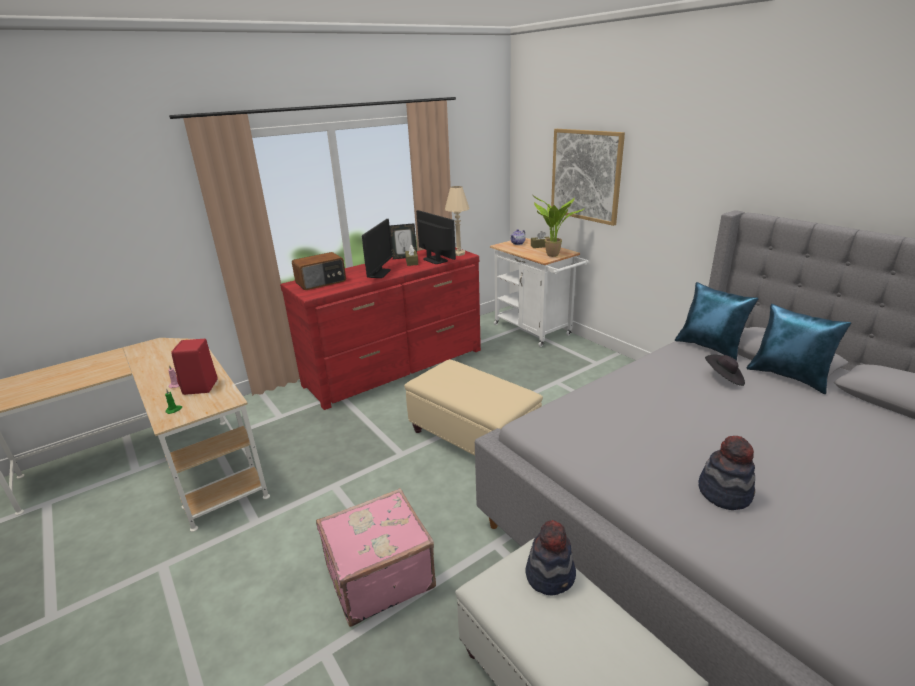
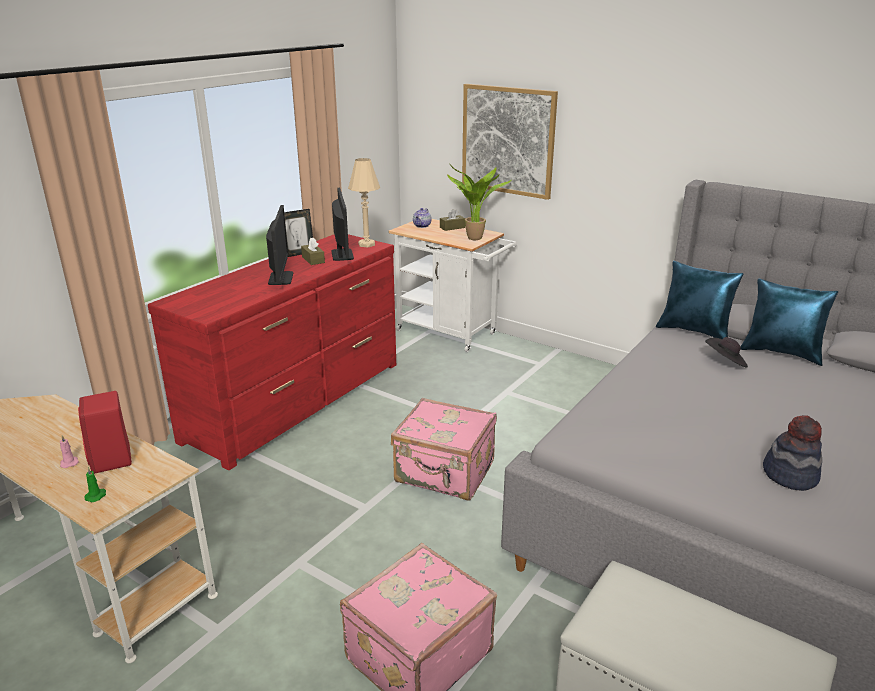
camera: 20 degrees left, 0 degrees up
(321, 282) = (209, 297): radio -> none
(435, 260) = (342, 255): monitor -> monitor turned 45 degrees clockwise
(473, 438) = (444, 473): beige ottoman -> pink suitcase
(550, 575) = (650, 595): hat -> none

